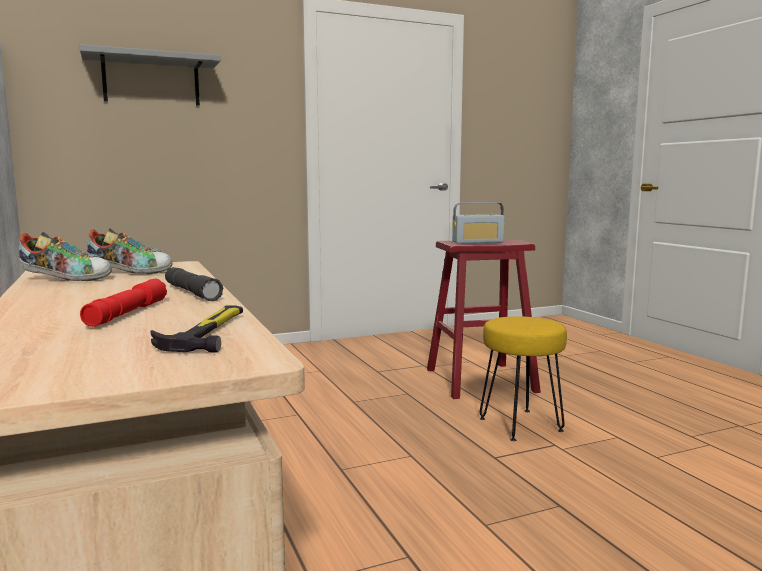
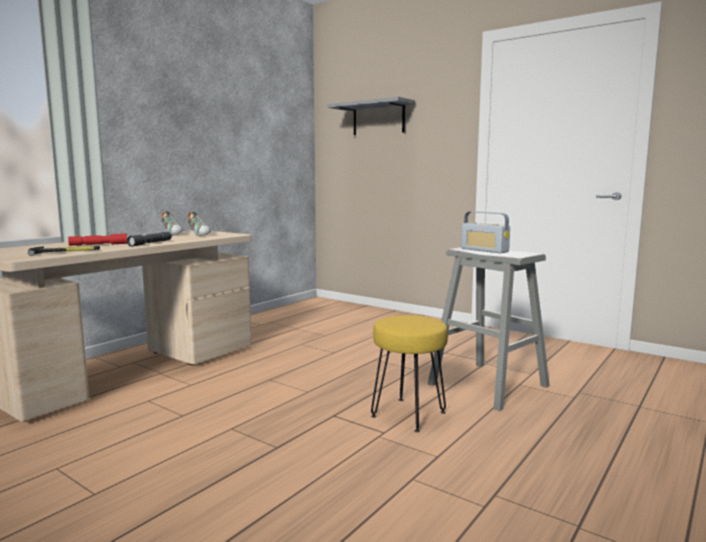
camera: 60 degrees right, 0 degrees up
(480, 380) = (488, 385): red stool -> grey stool

